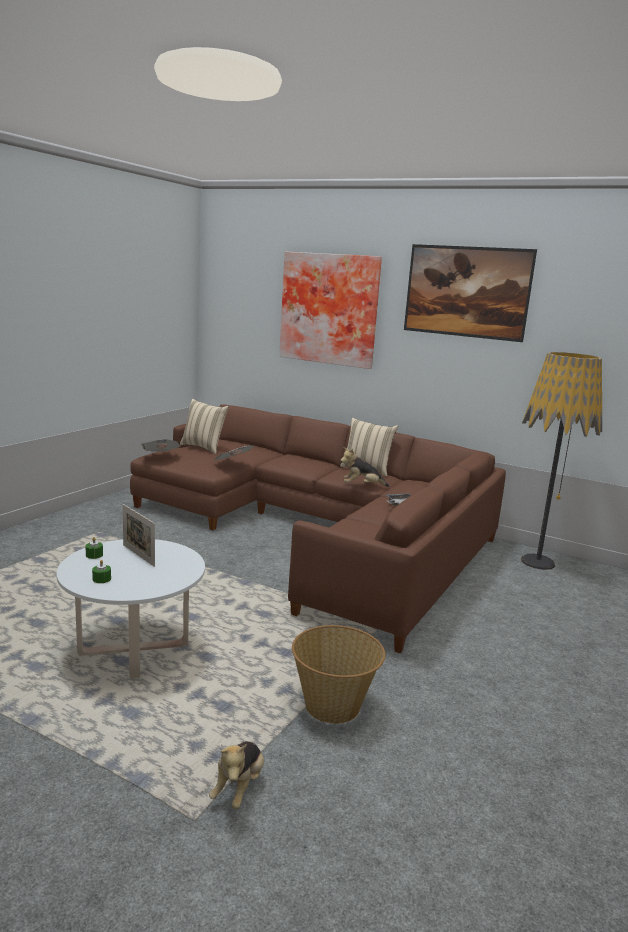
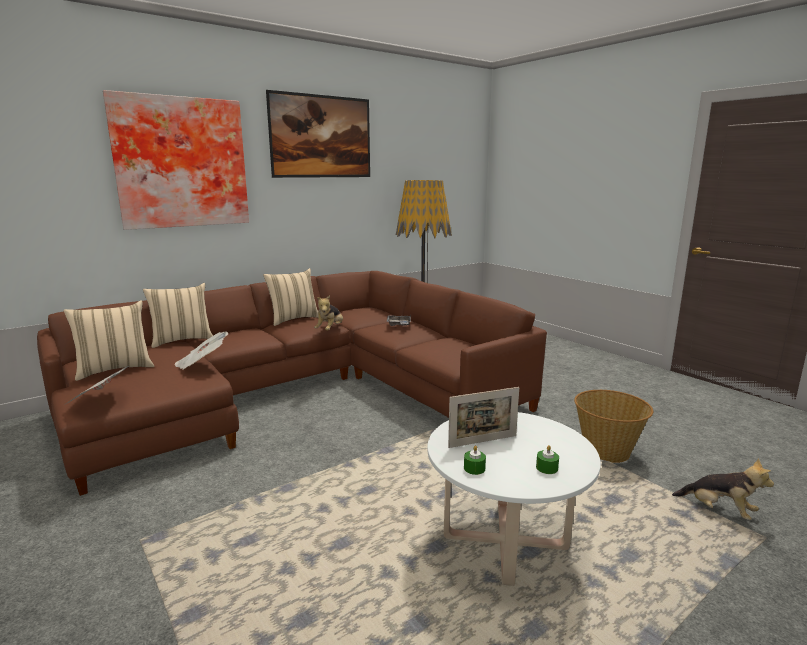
camera: 65 degrees left, 0 degrees up
(277, 451) = (182, 340): none -> beige pillow

